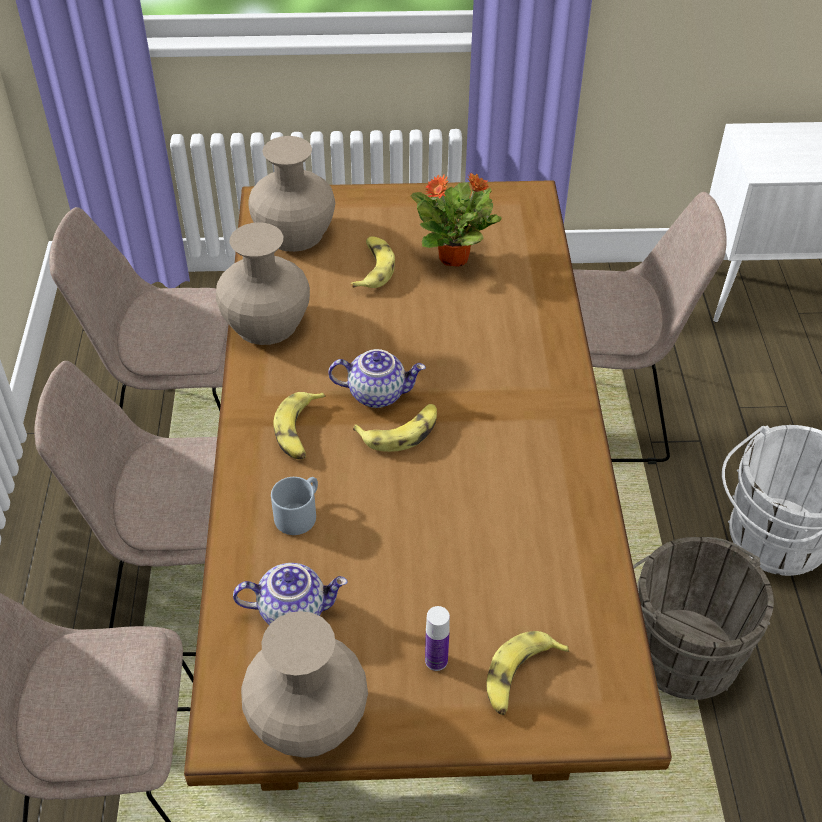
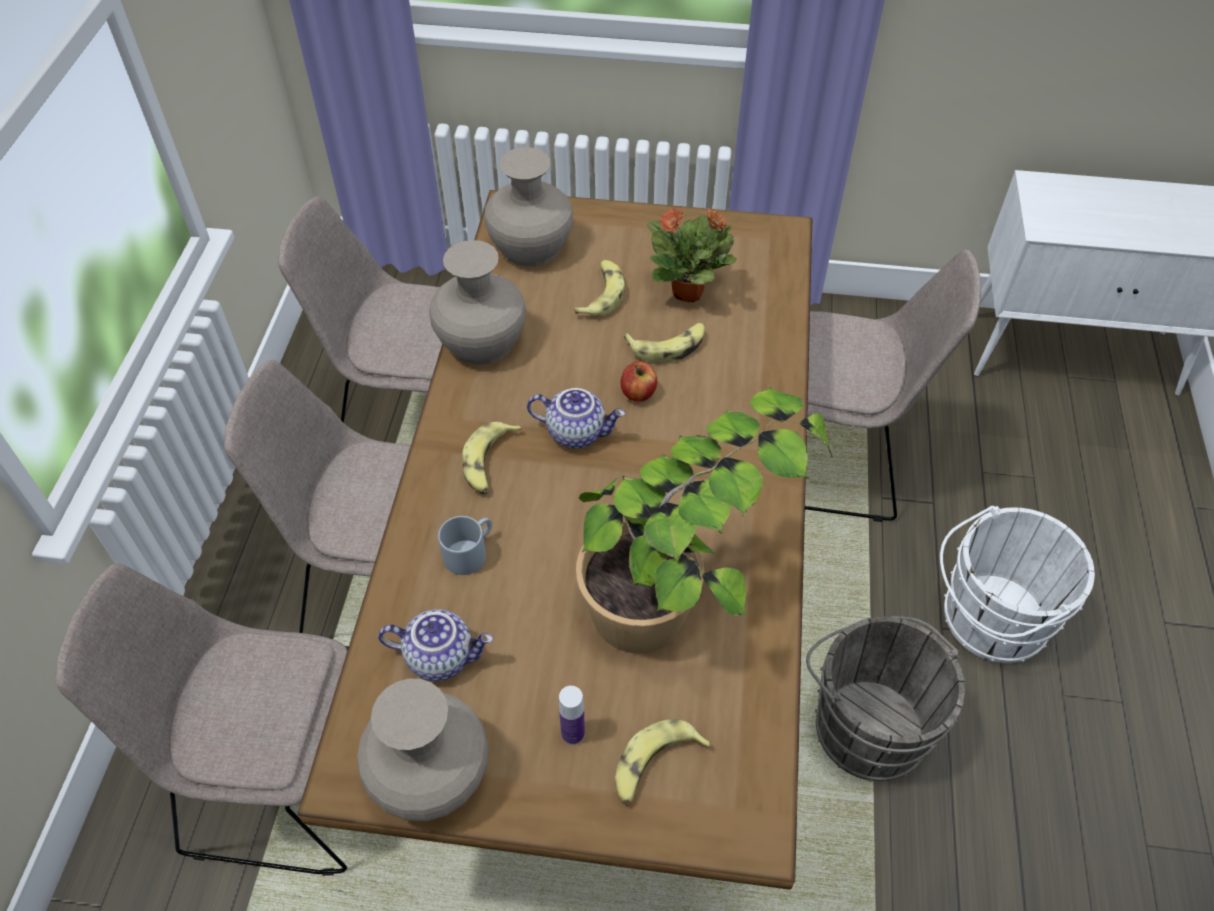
camera: 10 degrees right, 5 degrees up
(401, 432) = (591, 477): banana -> banana (668, 346)
(428, 352) = (638, 393): none -> apple
(513, 526) = (684, 597): none -> potted plant

